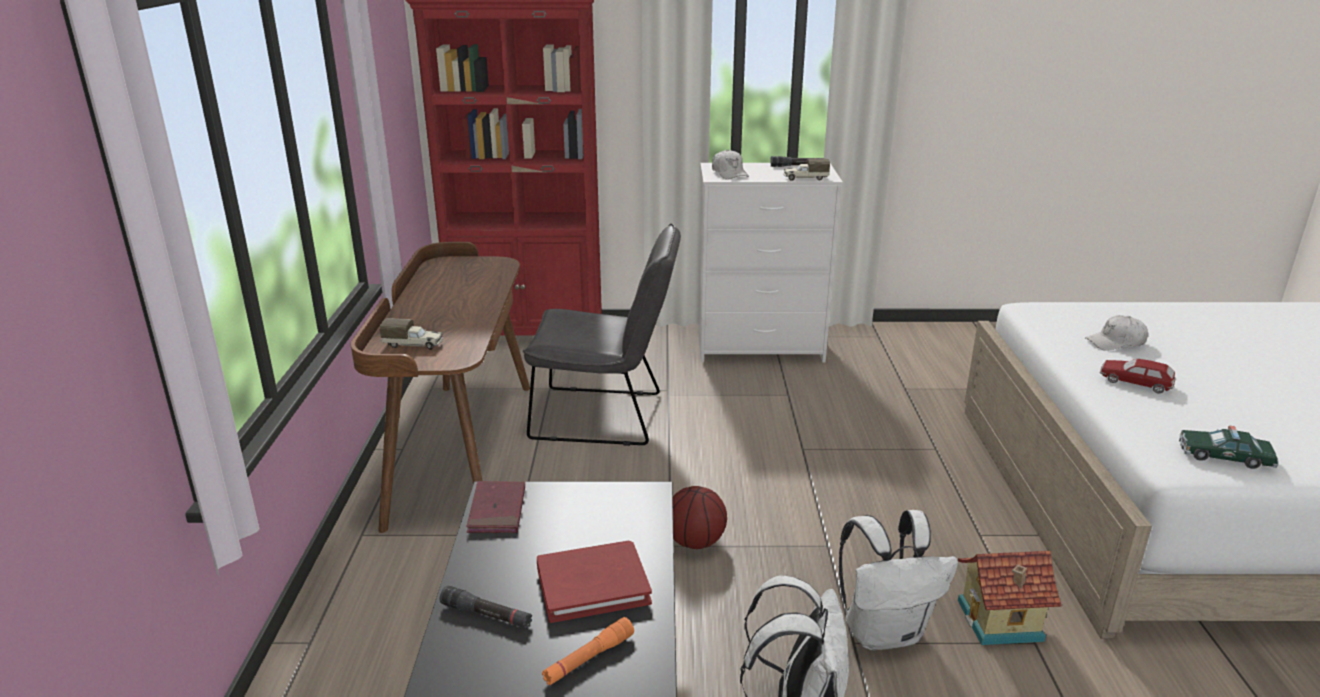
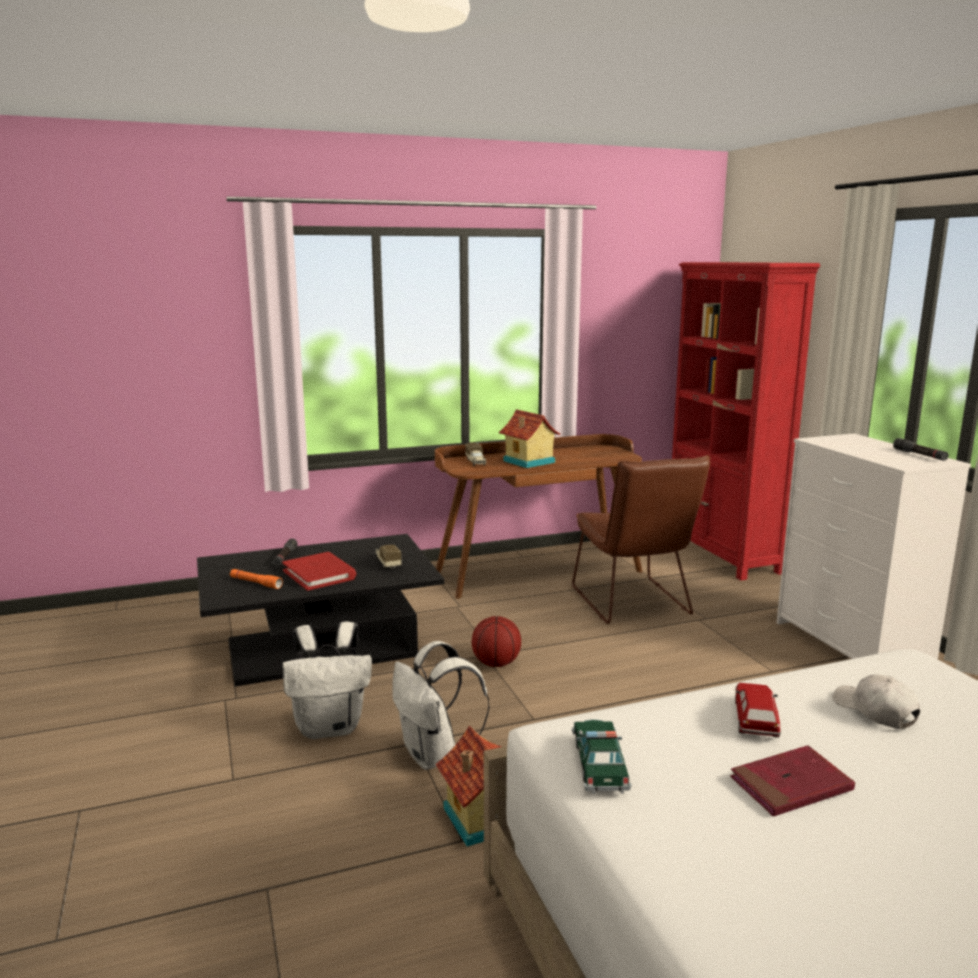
camera: 70 degrees right, 10 degrees down
(453, 314) = (528, 462): none -> toy house
(497, 510) = (380, 543): red book -> red book (791, 785)
(607, 417) = (633, 604): grey chair -> brown chair
(729, 173) = (837, 441): white cap -> none
(805, 178) = (881, 460): toy truck -> toy truck (387, 562)

